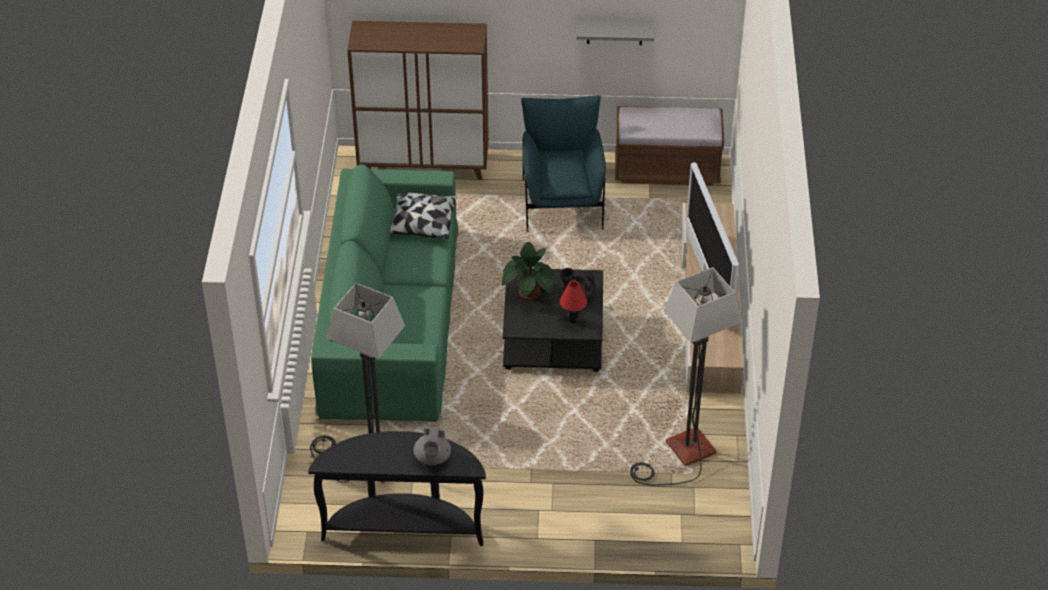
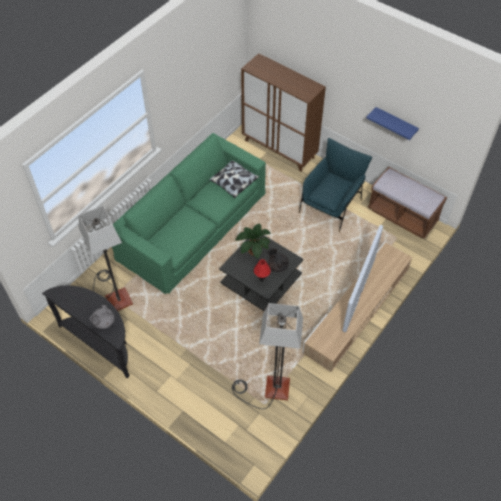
camera: 35 degrees right, 10 degrees up
(614, 32) = (395, 124): grey shelf -> blue shelf

